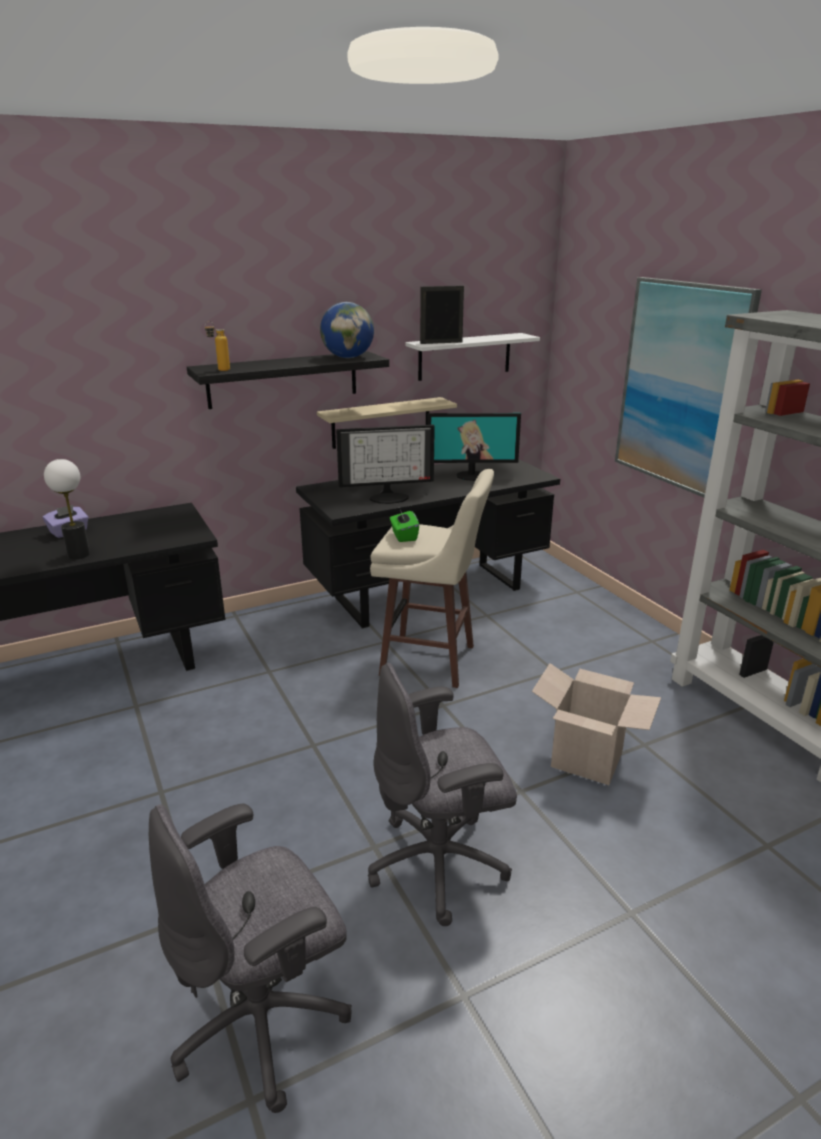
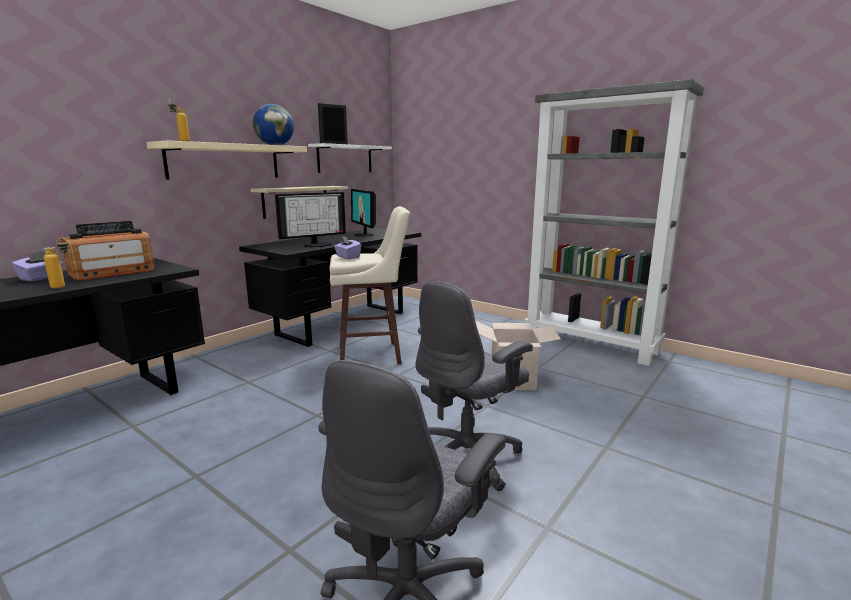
camera: 25 degrees left, 10 degrees down
(78, 555) = (64, 286): table lamp -> bottle
(134, 532) = (113, 273): none -> radio
(283, 379) = (225, 161): black shelf -> beige shelf
(404, 536) = (347, 257): green tissue box -> purple tissue box
(471, 475) = (364, 235): monitor -> monitor turned 90 degrees clockwise
(681, 386) = (492, 161): picture -> none

